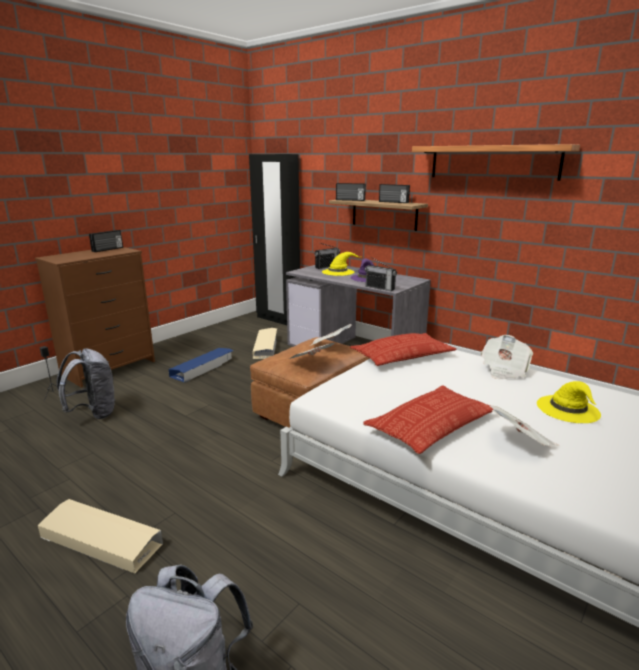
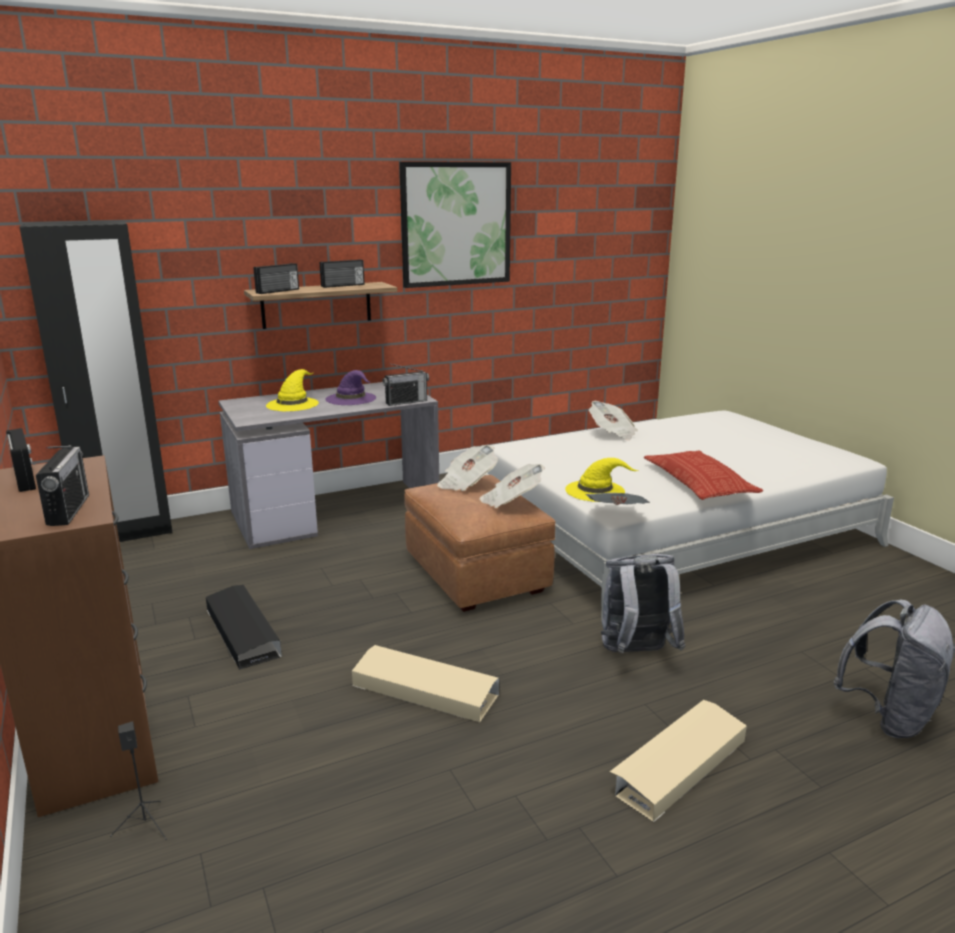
camera: 65 degrees left, 0 degrees up
(93, 413) = (304, 766): grey backpack -> grey backpack (636, 653)
(203, 368) = (243, 632): blue storage box -> black storage box
(266, 347) = (232, 566): beige storage box -> beige storage box (424, 690)
(327, 267) = (251, 404): radio -> radio (68, 510)
(402, 356) = (540, 458): pillow -> none
(493, 162) = (456, 224): shelf -> picture
(521, 443) = (744, 463): newspaper -> newspaper (616, 515)
(568, 409) = (699, 436): yellow hat -> yellow hat (596, 490)

